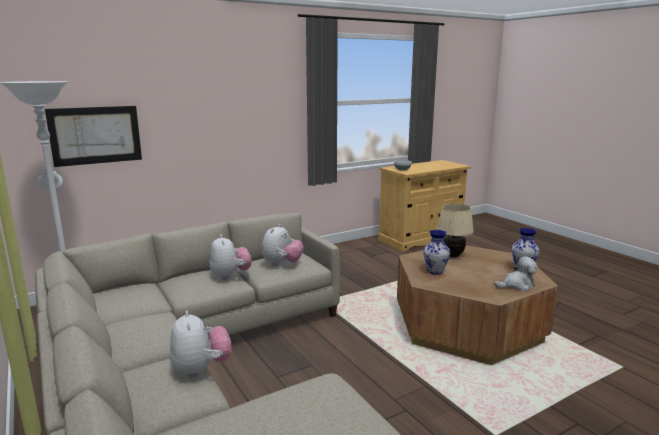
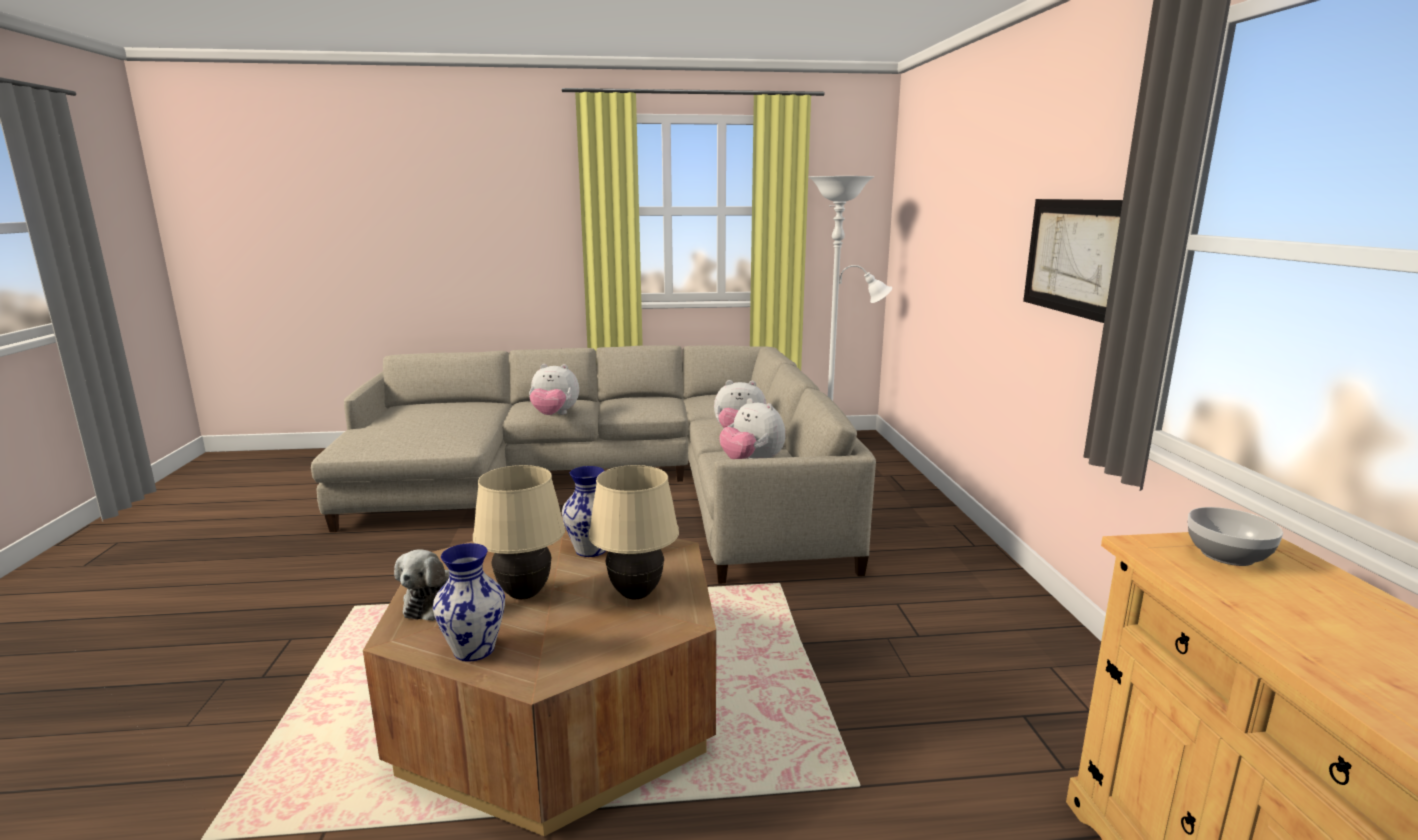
camera: 115 degrees right, 0 degrees up
(95, 135) = (930, 251): picture -> picture (1074, 257)
(484, 272) = (523, 594): none -> beige table lamp

